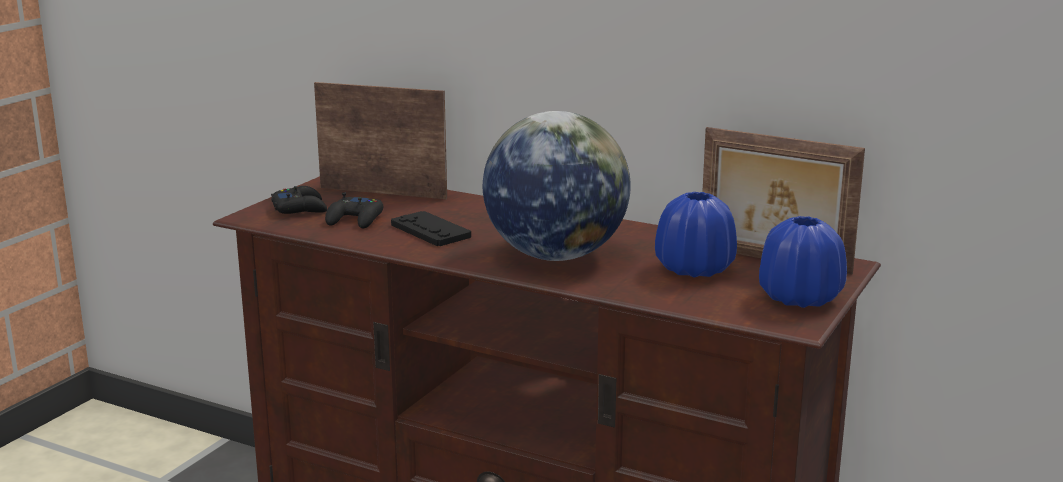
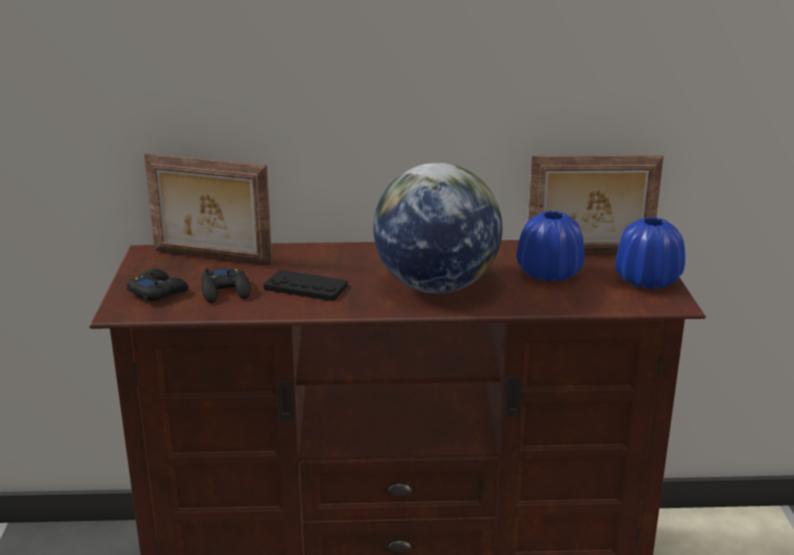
camera: 30 degrees left, 5 degrees up
(384, 192) = (211, 258): picture frame -> picture frame turned 150 degrees counterclockwise

